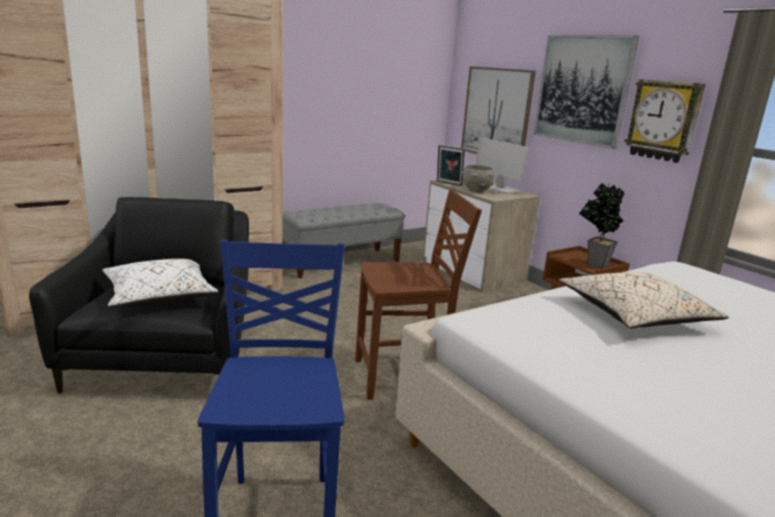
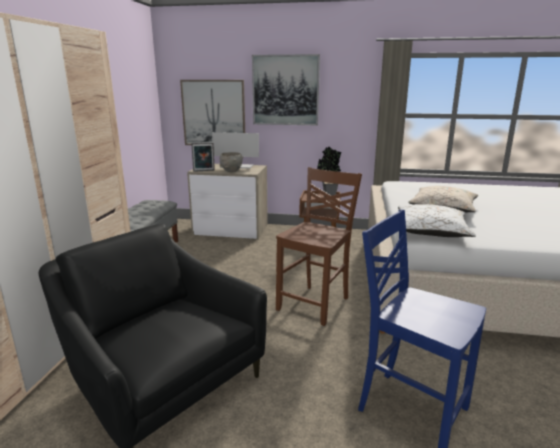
camera: 45 degrees left, 0 degrees up
(160, 296) = (176, 325): white pillow -> white pillow (431, 231)
(663, 120) = (345, 104): wall clock -> none

